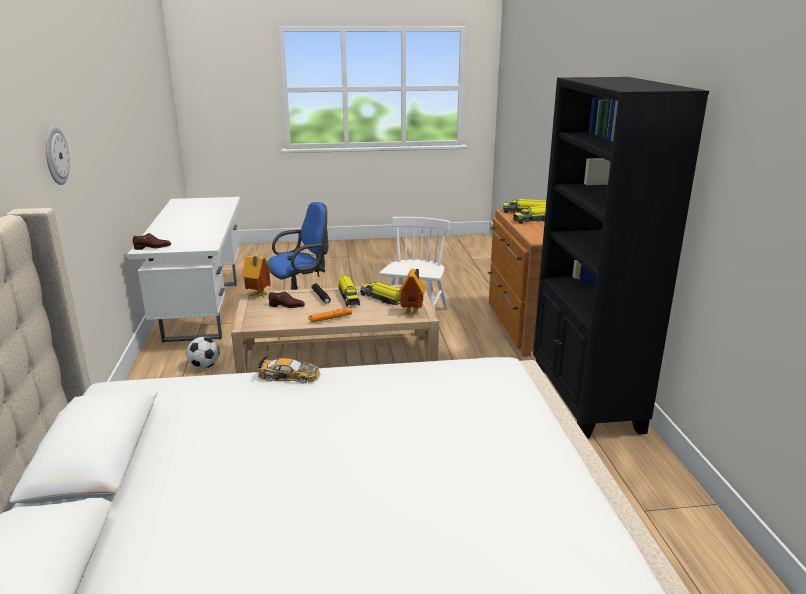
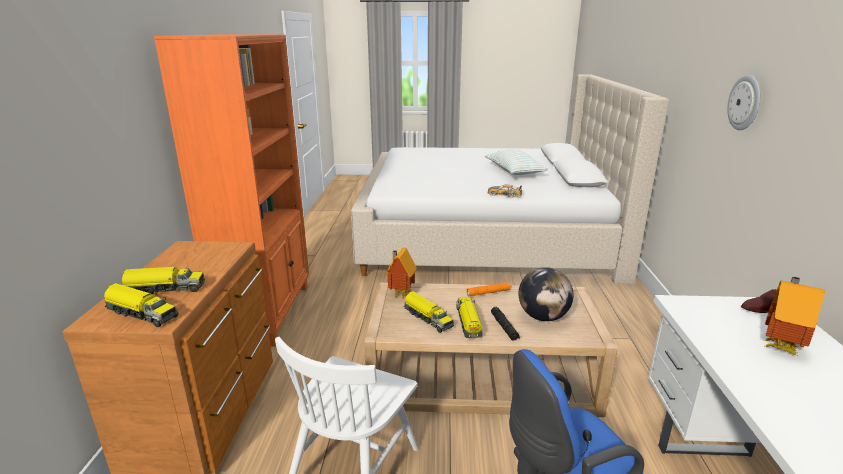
camera: 170 degrees left, 0 degrees up
(204, 366) = (640, 390): football -> none
(239, 472) = (513, 172): none -> pillow
(258, 296) = (588, 336): toy house -> toy house (780, 347)
(286, 306) = (543, 317): brown shoe -> globe
(585, 399) = (267, 312): black bookcase -> orange bookcase

